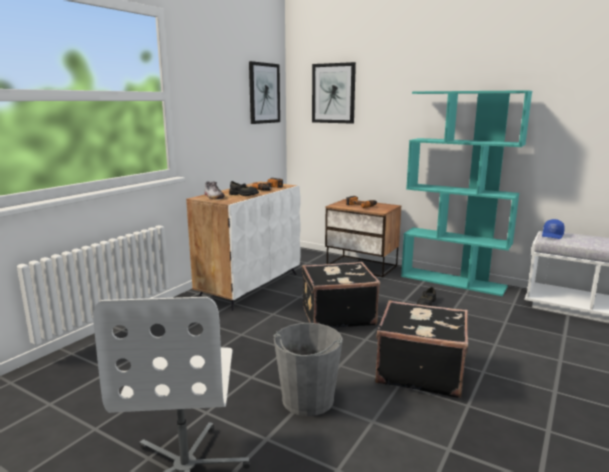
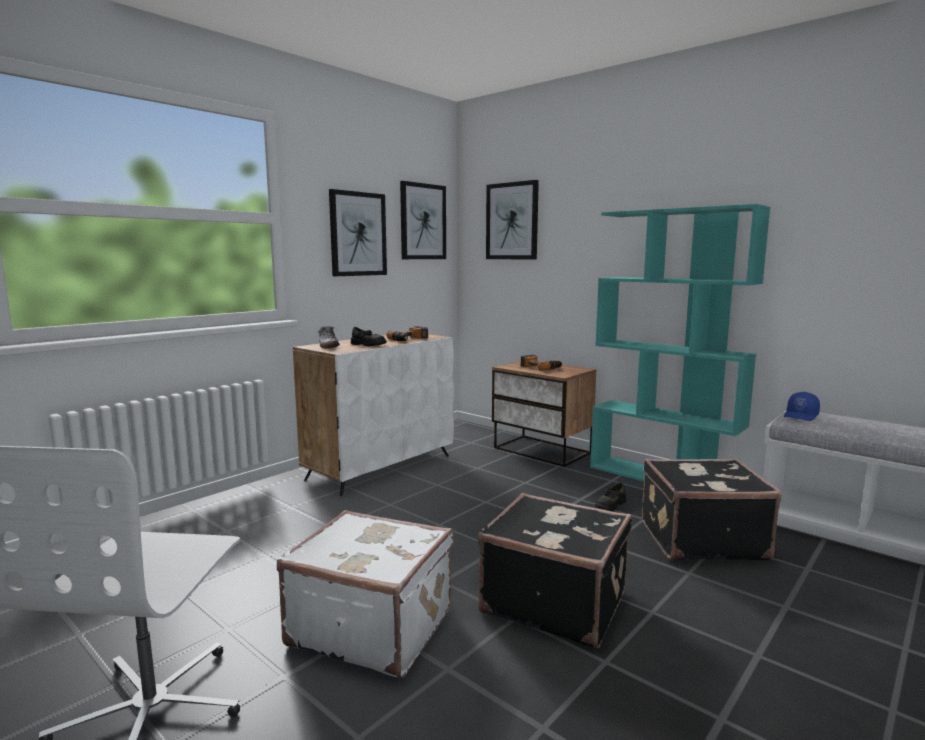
camera: 10 degrees right, 5 degrees down
(221, 105) = (358, 234): none -> picture
(307, 400) = (372, 626): grey bucket -> white suitcase
(337, 315) = (475, 512): black suitcase -> black suitcase (700, 539)

